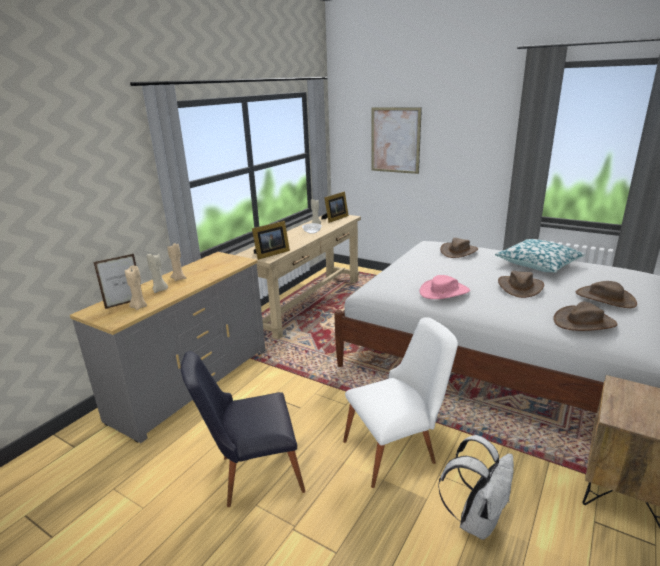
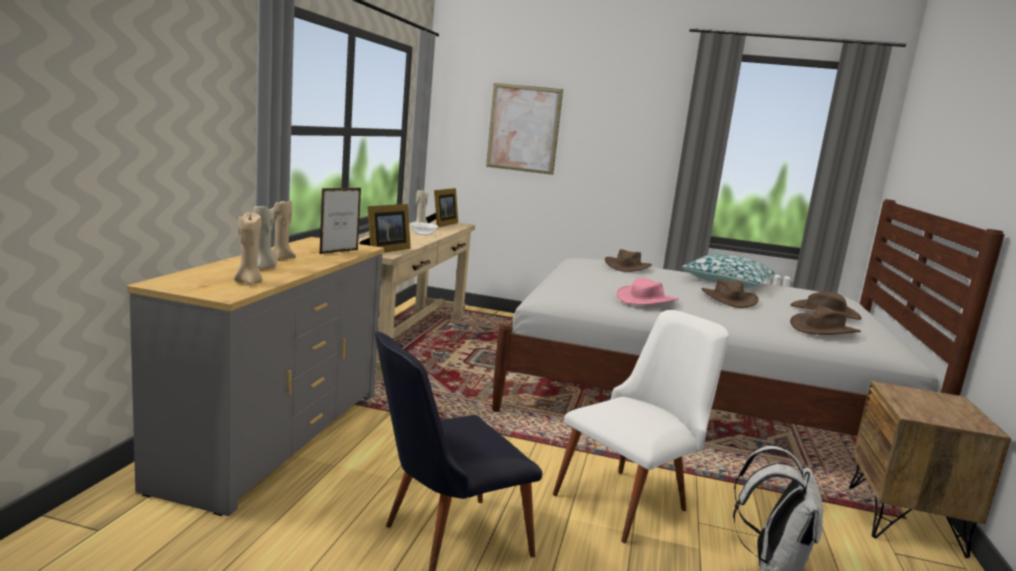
camera: 20 degrees left, 10 degrees down
(124, 304) = (218, 278): picture frame -> picture frame (339, 252)

